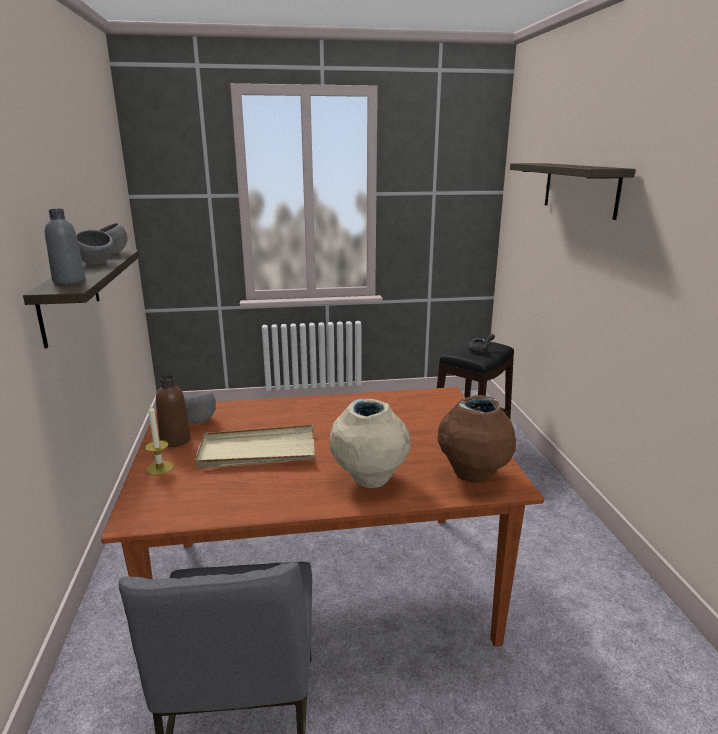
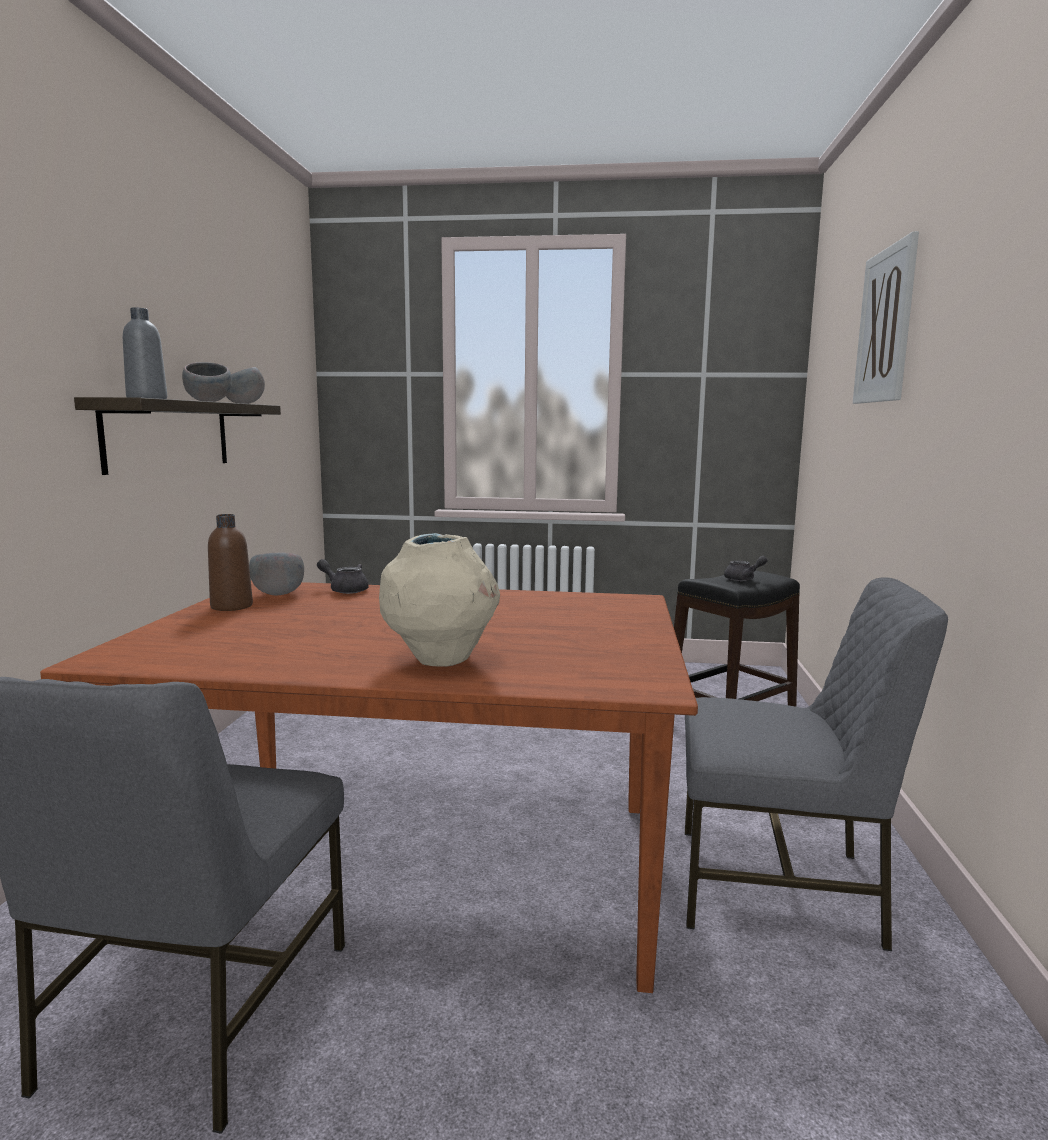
camera: 15 degrees right, 10 degrees down
(160, 468) = (184, 625): candle -> none
(242, 408) = (345, 590): none -> grey teapot
(257, 451) = (319, 623): beige tray -> none
(473, 475) = (601, 671): brown vase -> none
(543, 560) = (780, 887): none -> grey chair
(580, 188) = (885, 326): shelf -> picture

